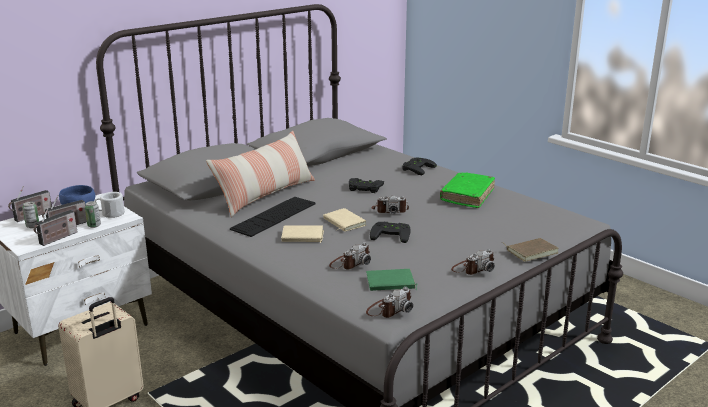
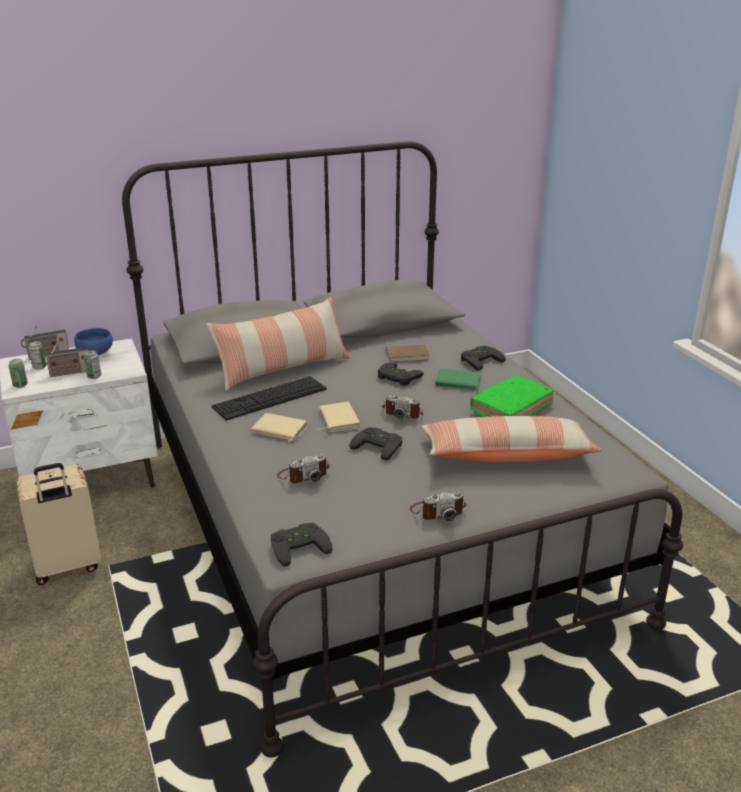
camera: 20 degrees right, 5 degrees up
(26, 242) = (20, 385): none -> can
(57, 239) = (49, 386): radio -> none
(110, 214) = (119, 365): white mug -> none
(389, 309) = (298, 545): camera -> black game controller
(390, 283) = (326, 511): green book -> green book (457, 383)
(490, 225) = (506, 455): none -> pillow
(531, 251) = (526, 502): brown book -> brown book (407, 355)

